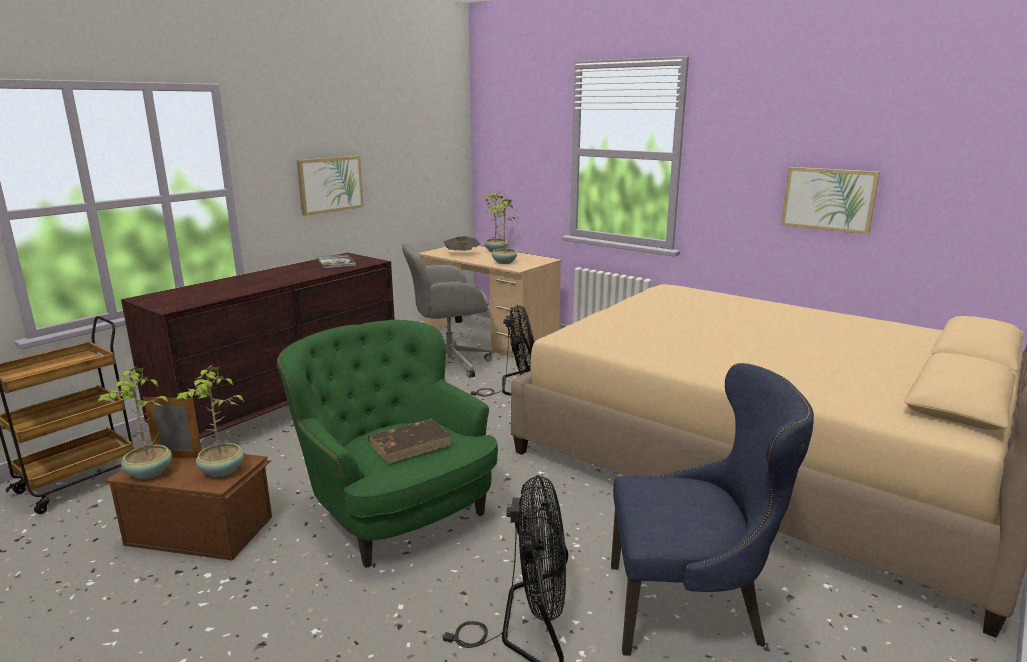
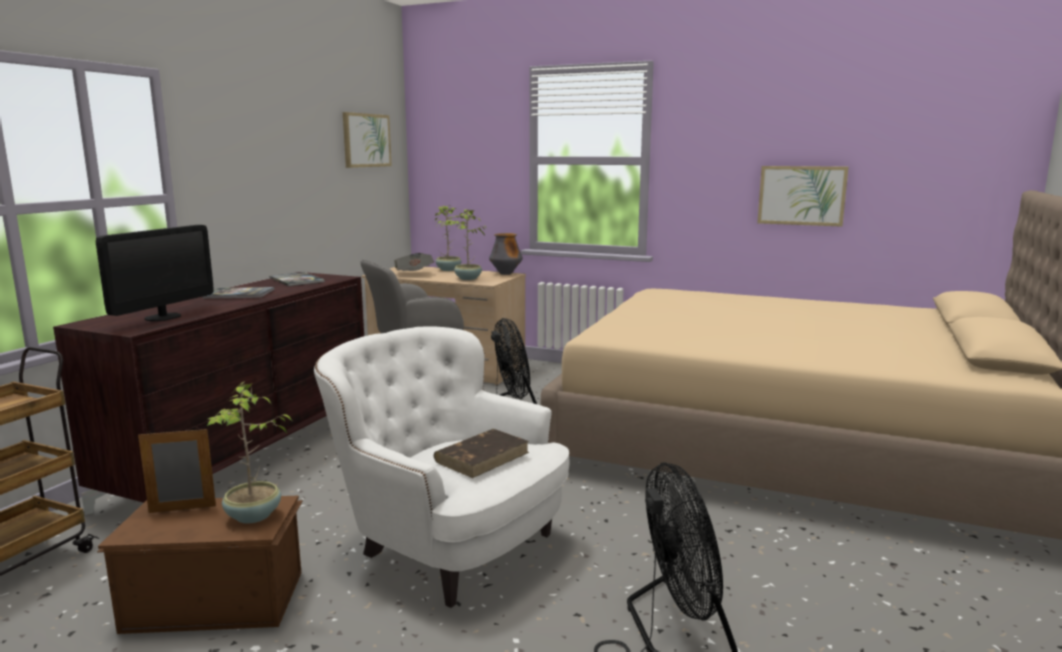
camera: 15 degrees left, 5 degrees down
(149, 473) = (156, 530): potted plant -> none
(202, 296) = (163, 317): none -> monitor
(278, 275) = (239, 294): none -> book
(330, 184) = (274, 194): picture -> picture (366, 140)
(395, 510) = (448, 544): green armchair -> white armchair
(543, 258) = (506, 274): none -> vase
(690, 609) = (812, 590): blue chair -> none

